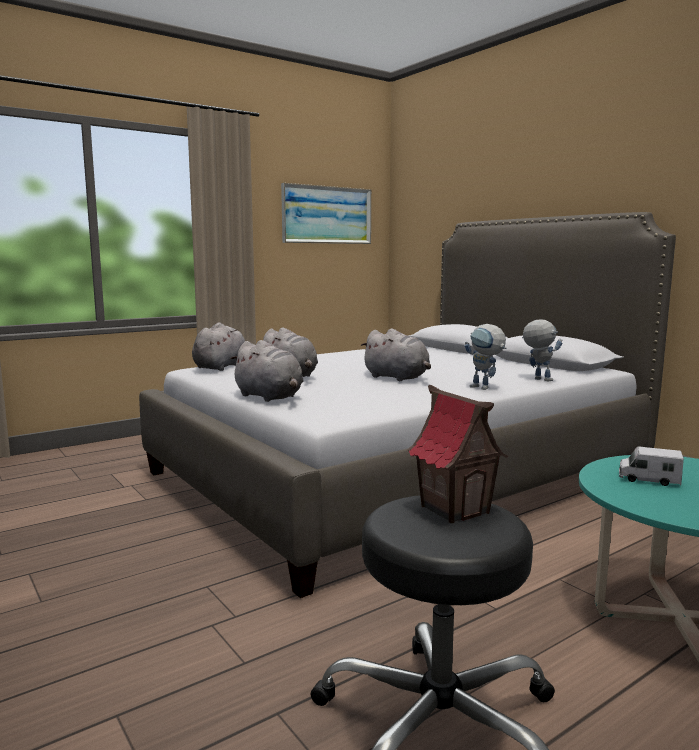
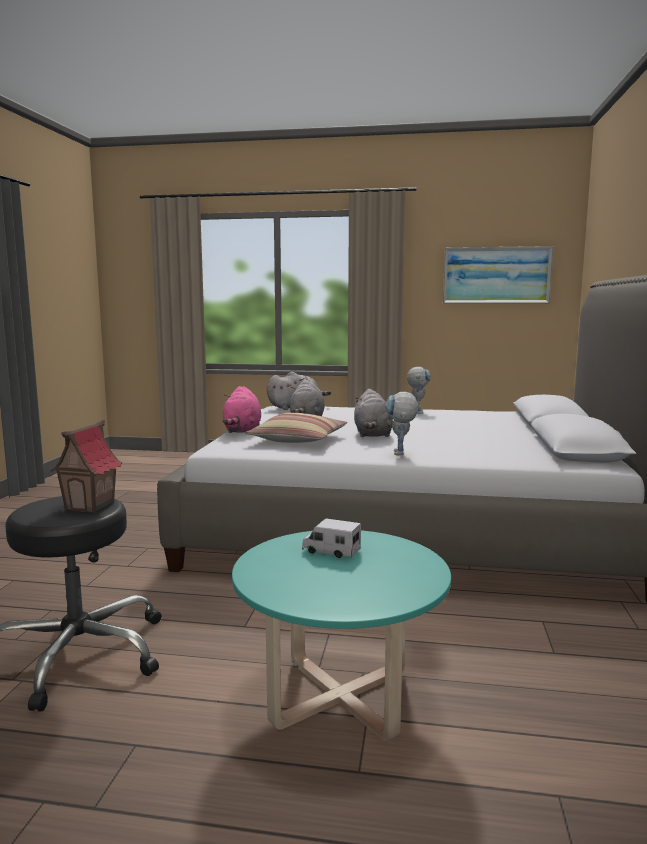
camera: 45 degrees right, 0 degrees up
(270, 397) = (242, 430): grey plush toy -> pink plush toy
(361, 394) = (298, 440): none -> pillow
(537, 379) = (482, 457): toy robot -> toy robot (417, 412)
(648, 479) = (331, 551): toy truck -> toy truck turned 45 degrees counterclockwise

